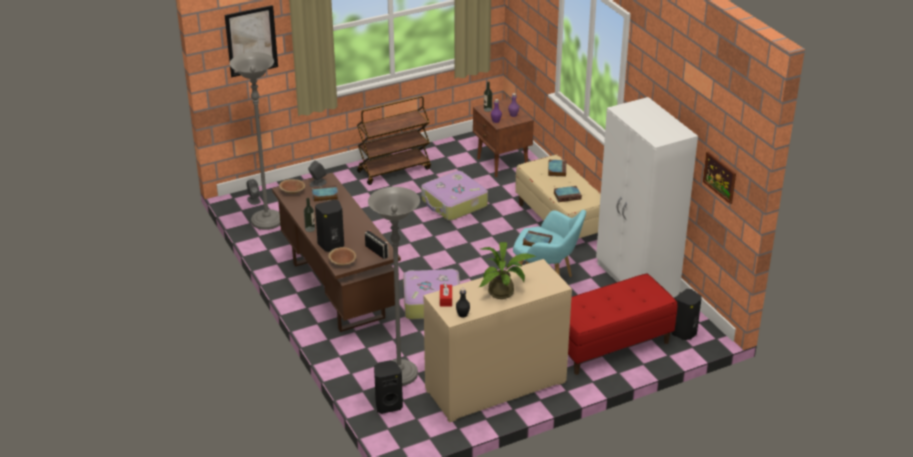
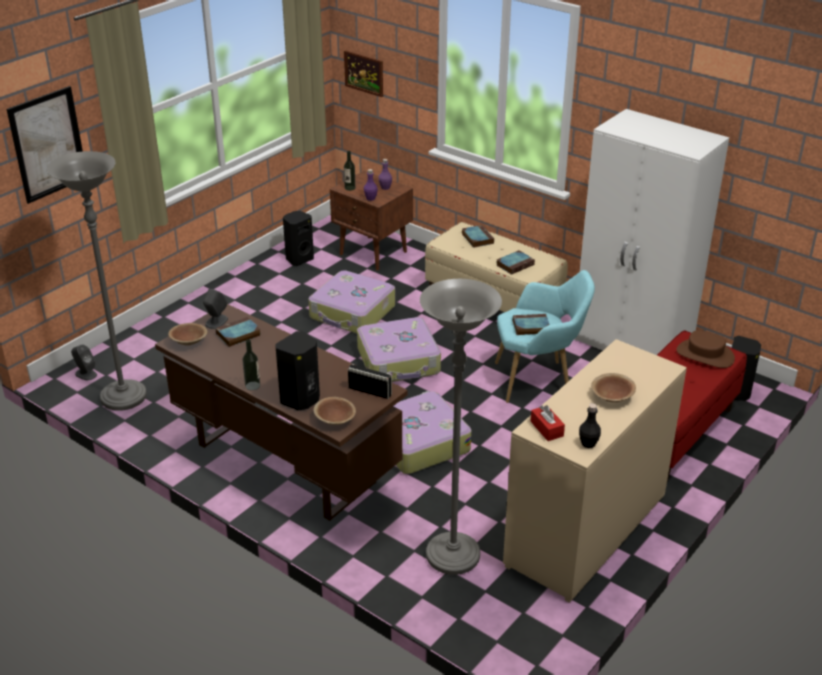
camera: 25 degrees left, 0 degrees up
(388, 405) = (471, 606): black speaker -> black speaker (299, 259)
(394, 170) = (248, 291): brown cart -> none
(460, 246) = (399, 361): none -> suitcase
(504, 292) = (612, 397): potted plant -> brown bowl
(645, 294) = (705, 355): none -> brown hat
(719, 177) = (769, 183): picture -> picture (364, 73)

